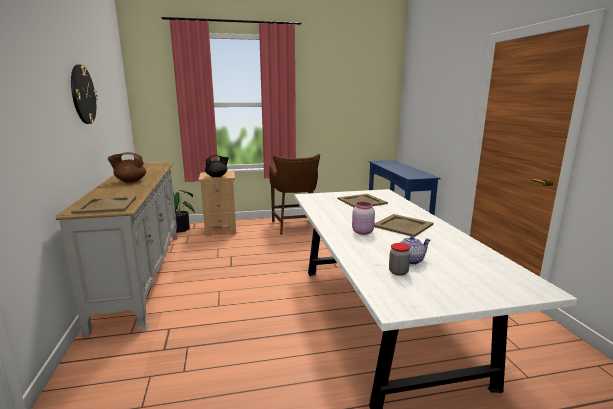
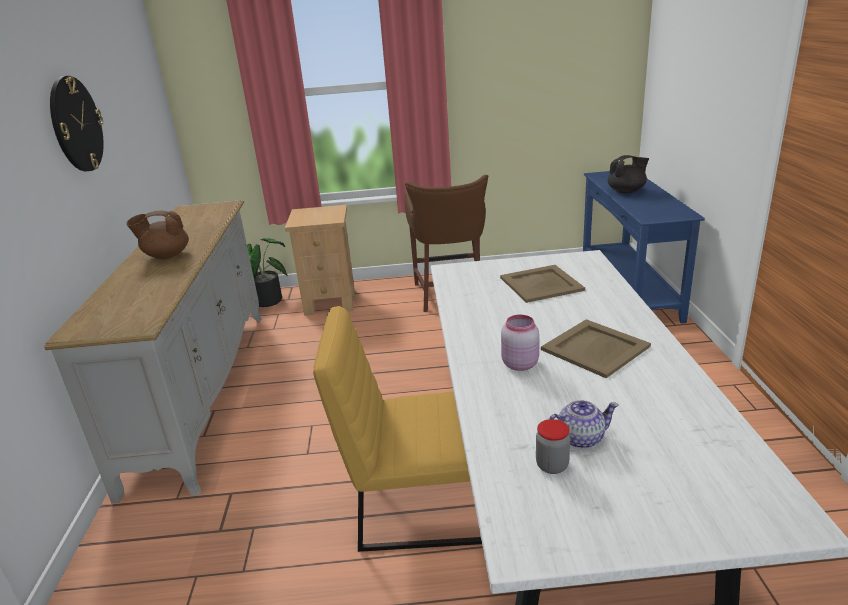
camera: 10 degrees right, 10 degrees up
(105, 205) = (117, 318): beige tray -> none
(217, 176) = (316, 219): black teapot -> black teapot (626, 191)
(295, 330) = (418, 506): none -> yellow chair

